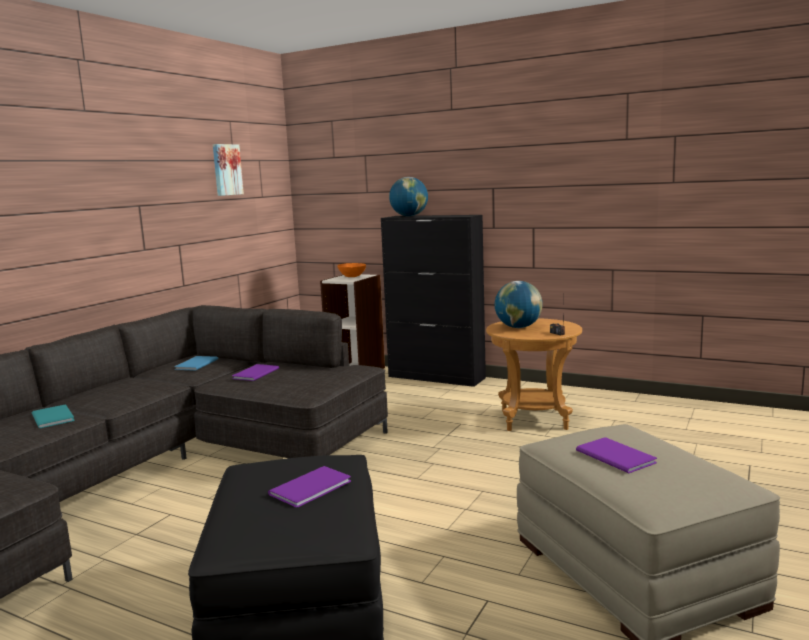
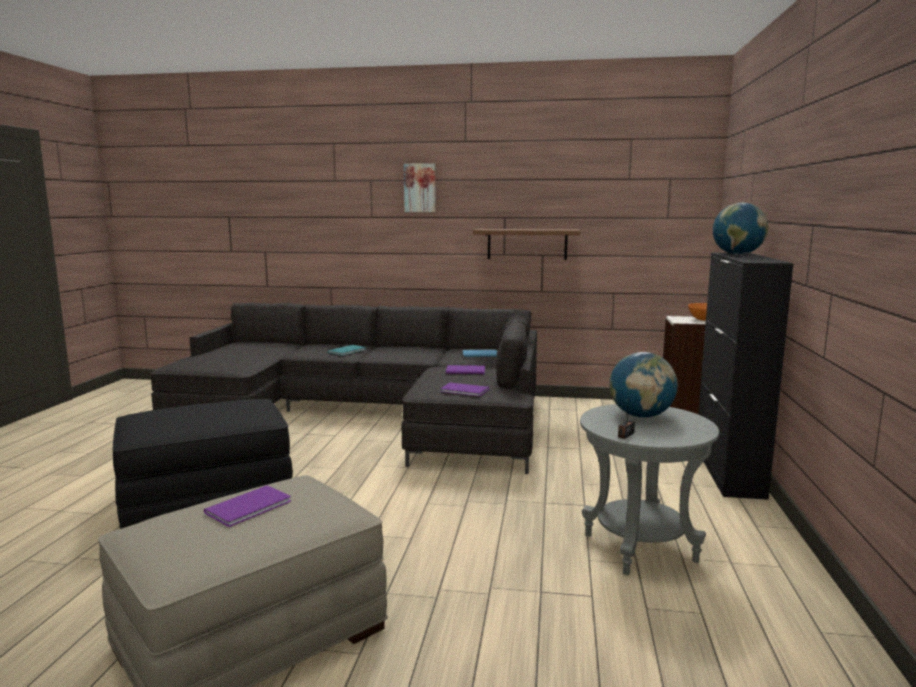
camera: 70 degrees right, 0 degrees up
(166, 234) = (527, 244): none -> brown shelf
(226, 170) = (614, 188): picture -> picture (420, 188)
(313, 487) = (207, 417): purple book -> purple book (465, 391)
(534, 419) = (639, 547): brown side table -> grey side table

